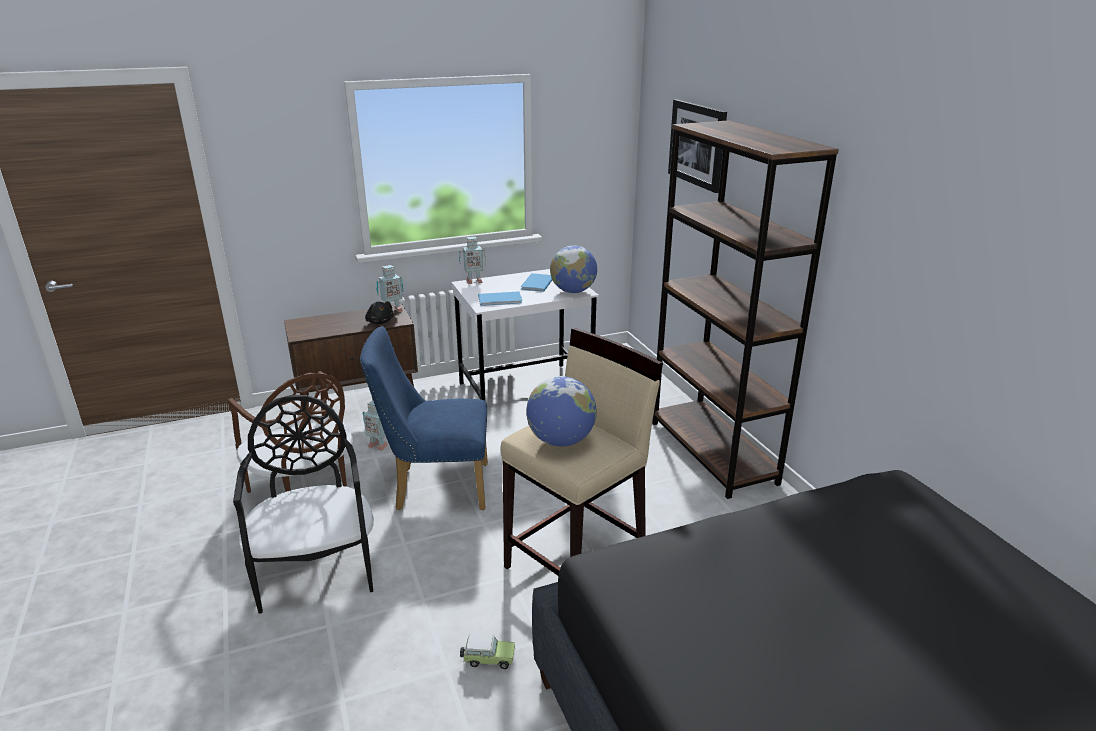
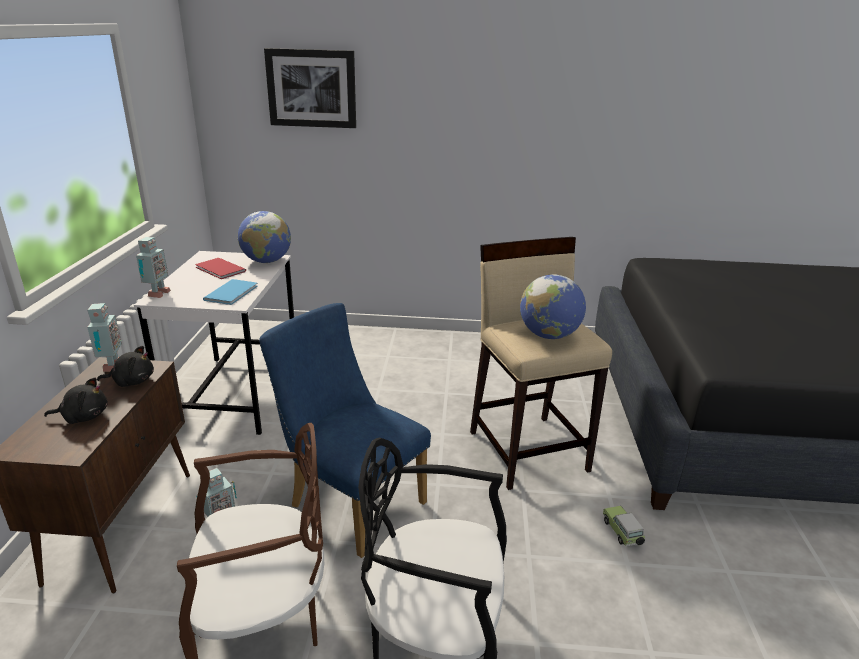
camera: 65 degrees left, 0 degrees up
(334, 325) = (83, 416): none -> black plush toy
(434, 487) = (350, 501): blue chair -> blue chair turned 105 degrees clockwise
(488, 659) = (622, 533): toy car -> toy car turned 45 degrees counterclockwise
(536, 284) = (220, 270): blue book -> red book
(712, 452) = (430, 343): brown bookcase -> none

